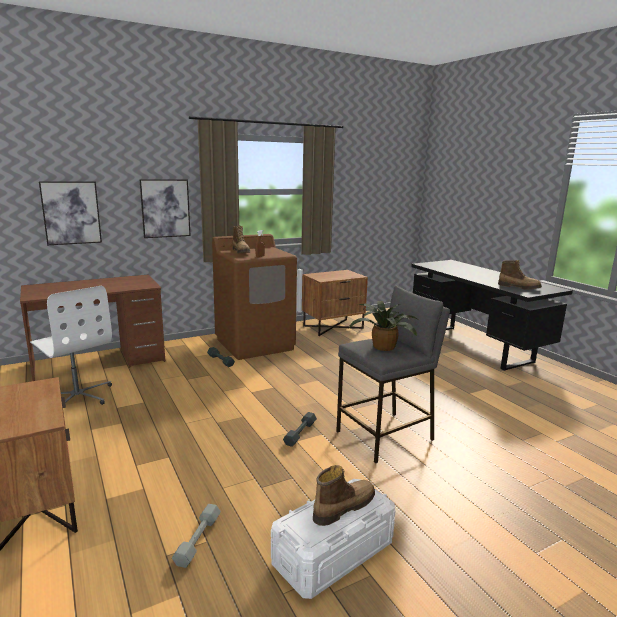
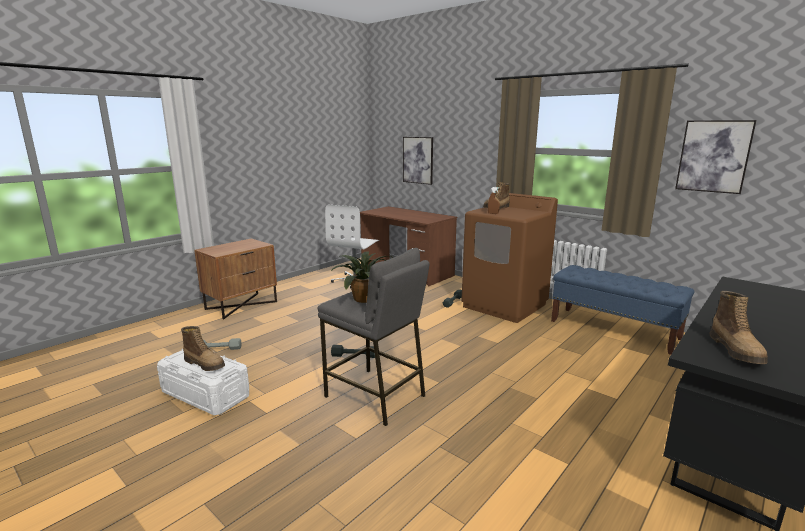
camera: 70 degrees right, 0 degrees up
(165, 208) = (476, 162): picture -> picture (713, 156)
(333, 327) = (614, 330): brown nightstand -> blue bench

